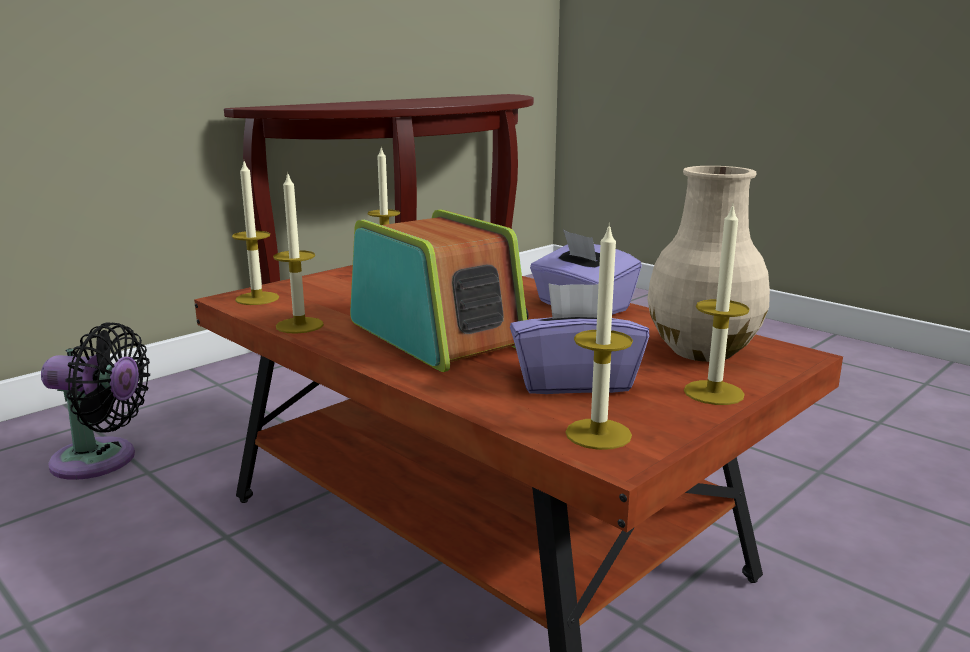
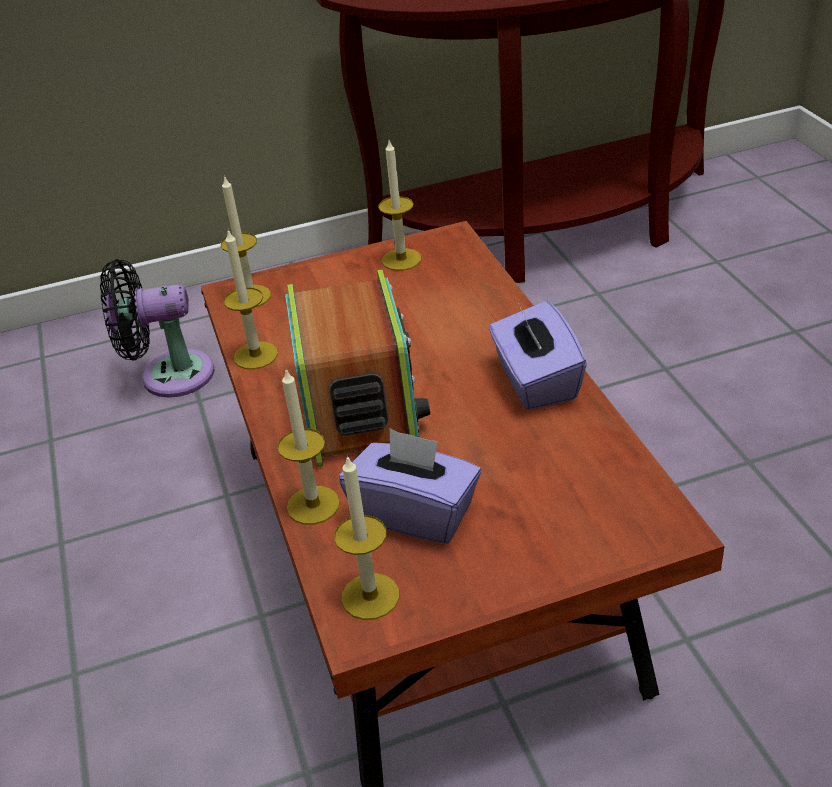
camera: 30 degrees right, 20 degrees up
(101, 461) = (169, 376): black fan -> black fan turned 135 degrees clockwise
(701, 351) = (580, 497): beige vase -> none
(713, 392) = (524, 568): candle -> candle (313, 505)

